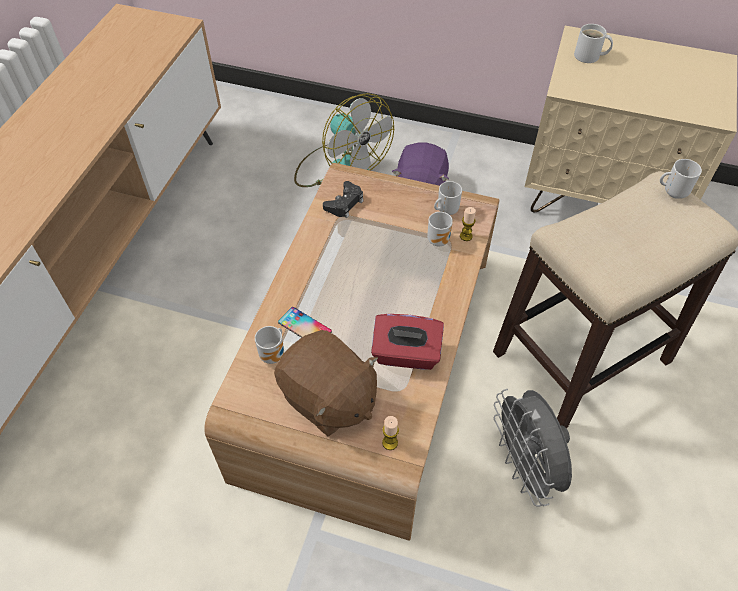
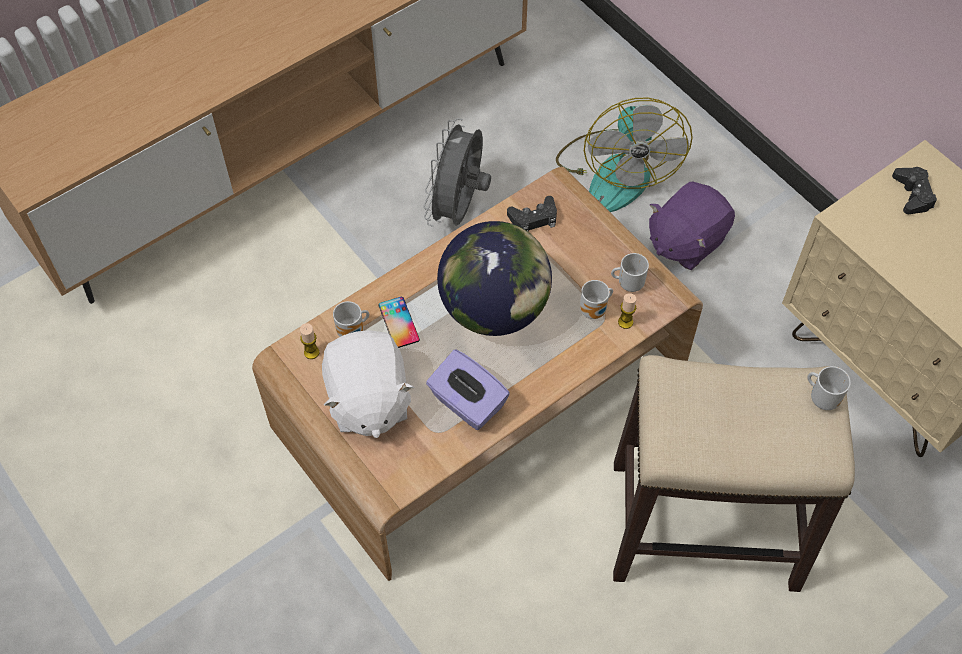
camera: 35 degrees right, 5 degrees up
(328, 399) = (367, 400): brown plush toy -> white plush toy
(369, 277) = (495, 309): none -> globe
(390, 442) = (388, 471): candle -> candle (311, 352)
(406, 354) = (467, 403): red tissue box -> purple tissue box
(525, 467) = (549, 590): grey fan -> grey fan (458, 209)
(589, 56) = (912, 194): white mug -> black game controller

